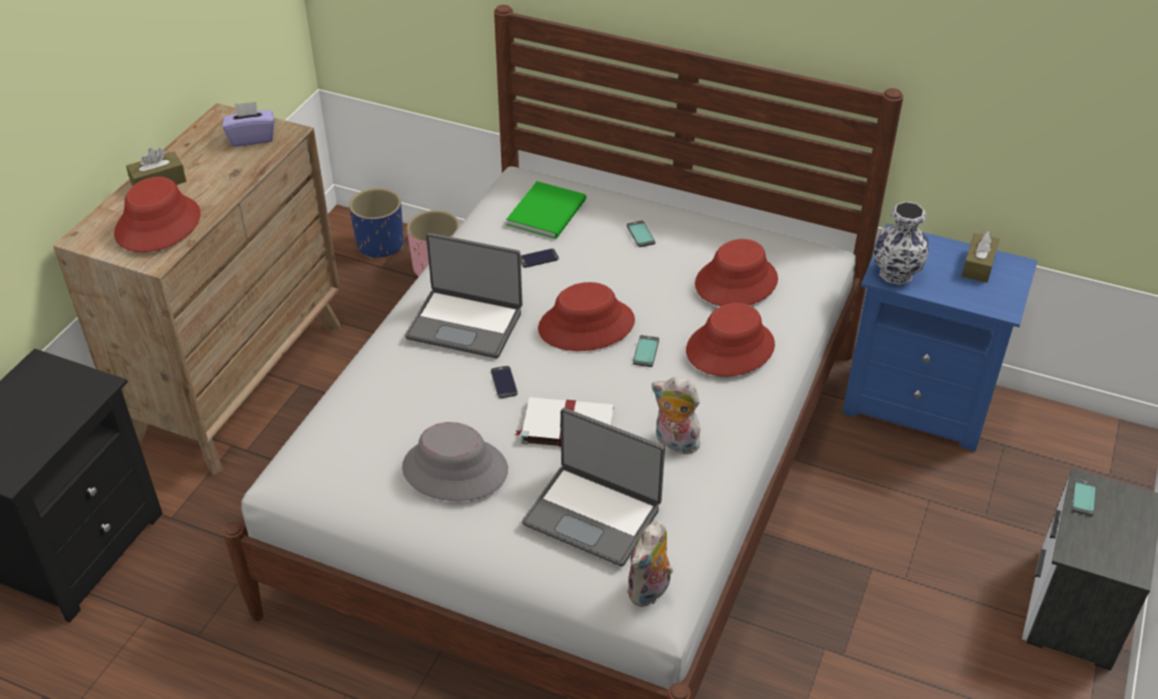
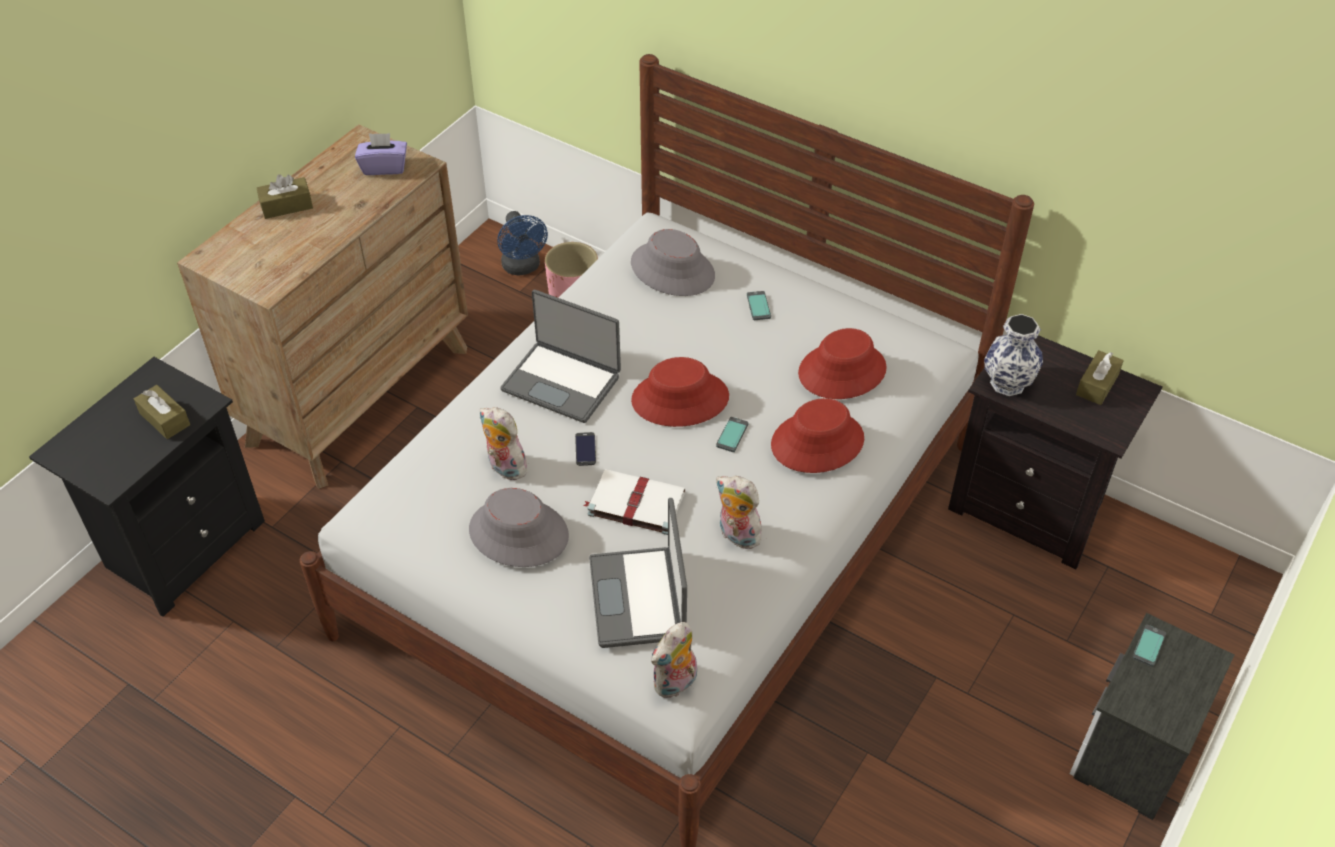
camera: 10 degrees right, 5 degrees up
(58, 406) = (164, 419): none -> brown tissue box
(158, 224) = (277, 252): red hat -> none
(380, 245) = (523, 267): blue planter -> blue fan
(425, 409) = (504, 467): none -> plush toy
(538, 258) = (650, 320): phone -> none
(549, 211) = (673, 269): green book -> grey hat
(593, 514) = (639, 598): laptop -> laptop turned 45 degrees clockwise
(919, 402) = (1031, 508): blue nightstand -> black nightstand

